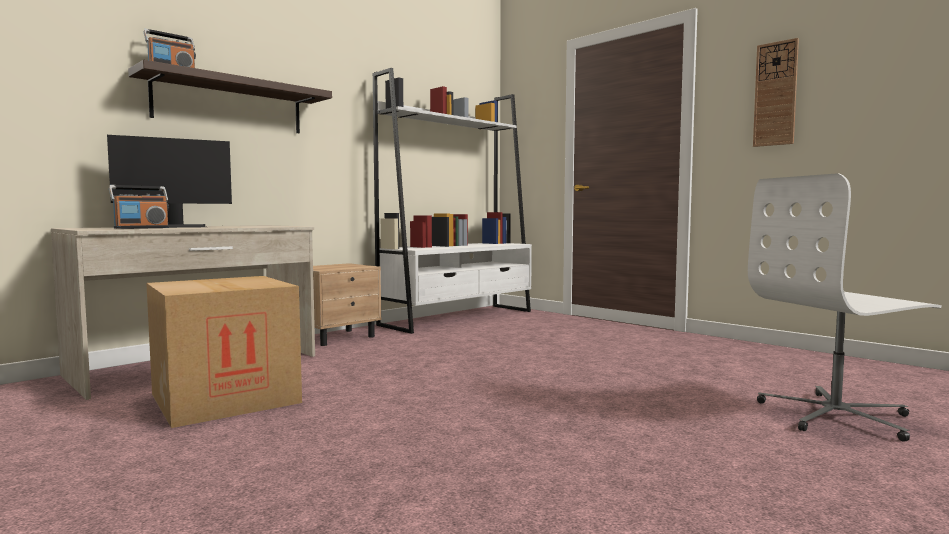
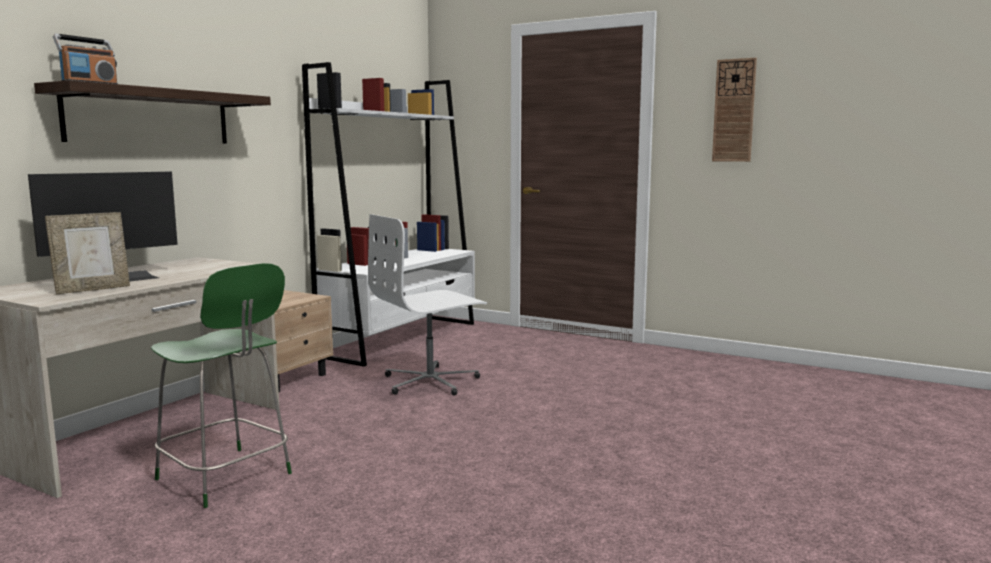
camera: 15 degrees left, 5 degrees up
(141, 228) = (92, 289): radio -> picture frame
(225, 398) = (226, 478): cardboard box -> green chair
(836, 416) = (809, 435): white office chair -> white office chair (431, 382)

